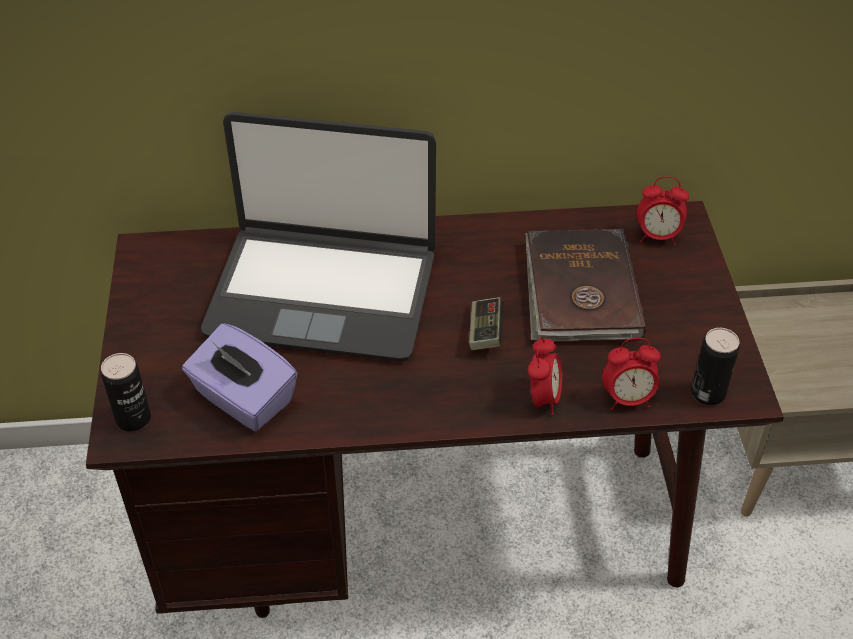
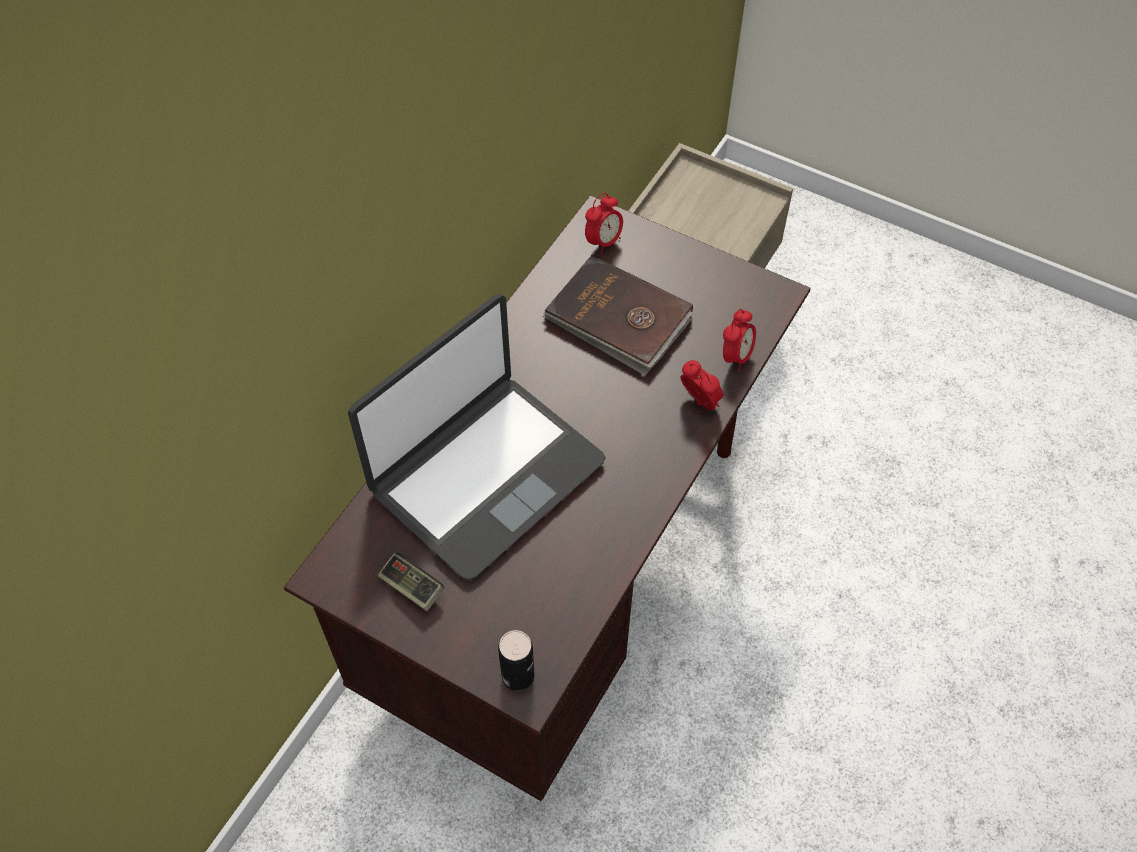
camera: 55 degrees left, 10 degrees up
(243, 399) = (557, 588): purple tissue box -> none
(485, 332) = (612, 398): game controller -> game controller (411, 587)
(707, 393) = (763, 312): can -> none

